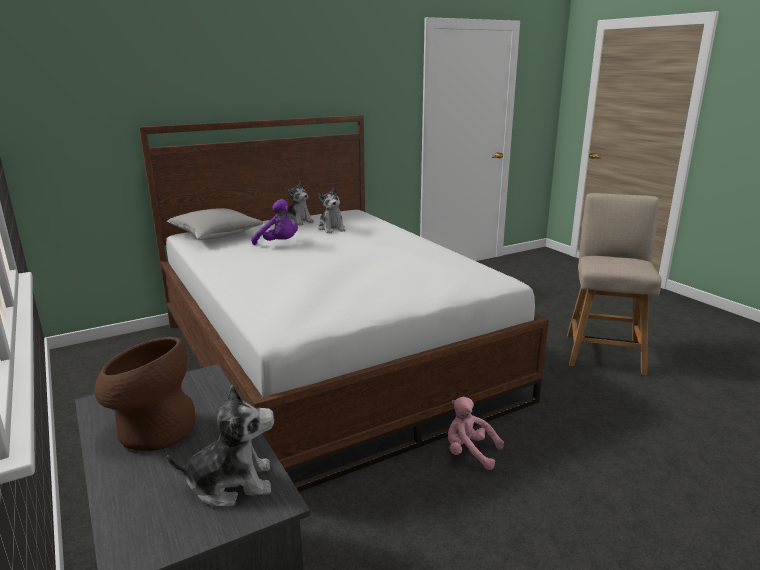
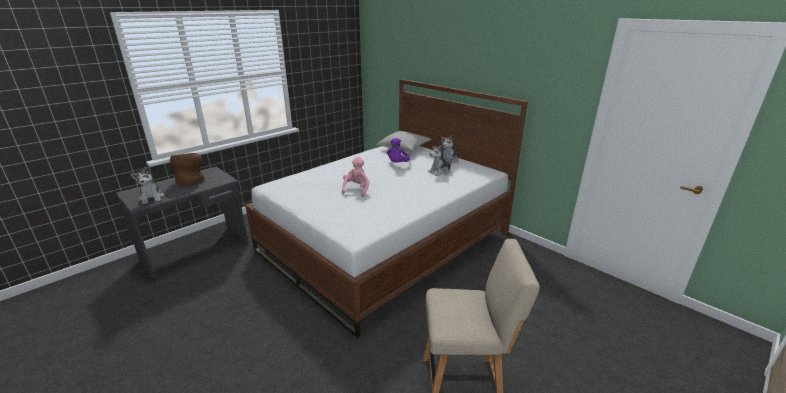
camera: 75 degrees right, 5 degrees up
(469, 453) = (293, 307): pink plush toy -> pink plush toy (356, 190)

